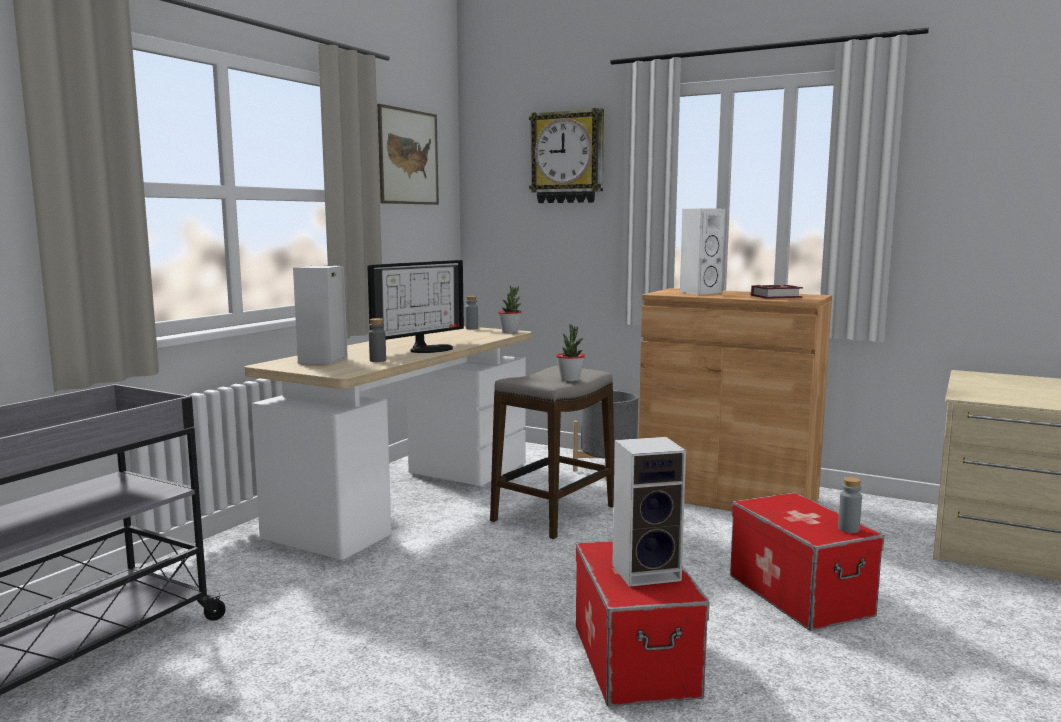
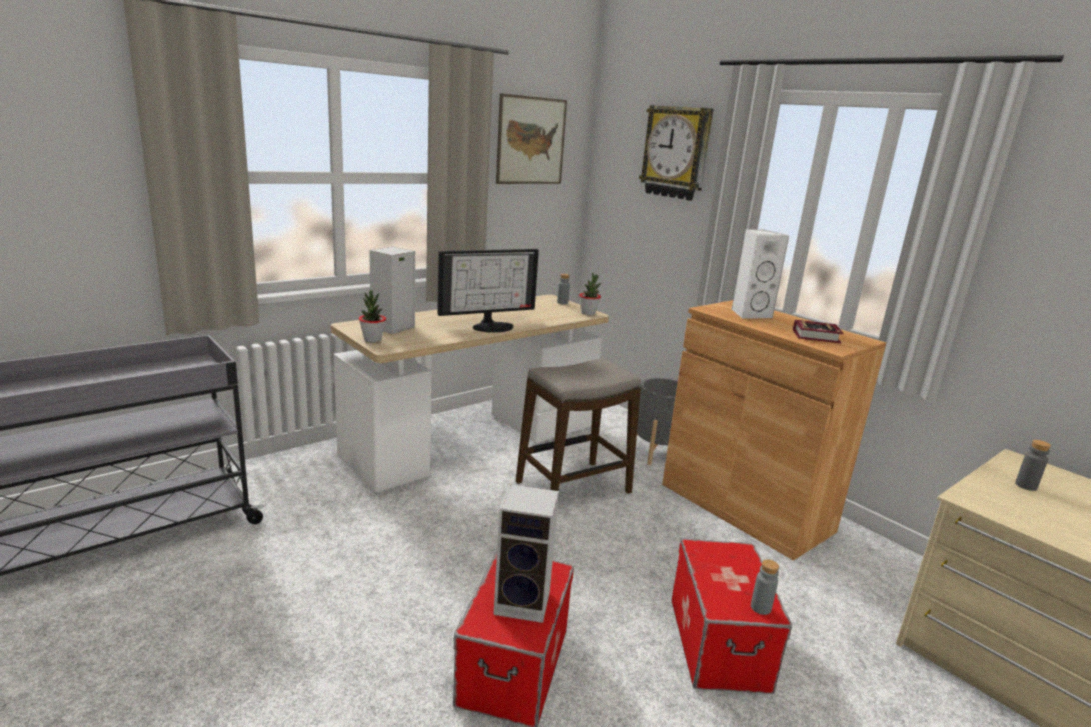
camera: 20 degrees right, 10 degrees up
(377, 360) = (432, 335): grey bottle -> grey bottle (1026, 486)
(570, 379) = (593, 380): potted plant -> potted plant (372, 340)

